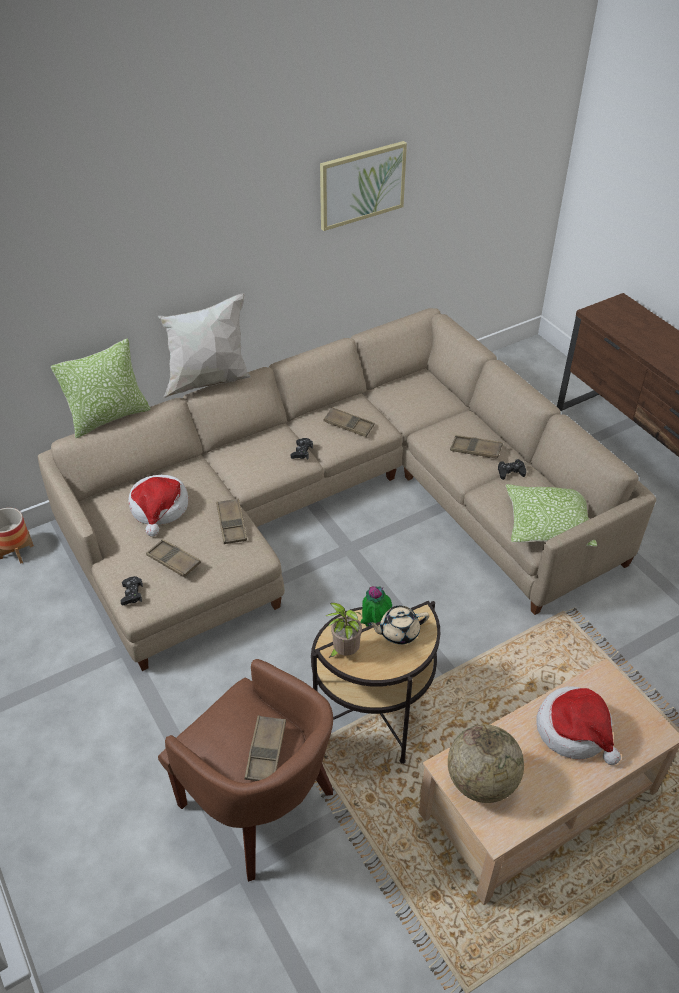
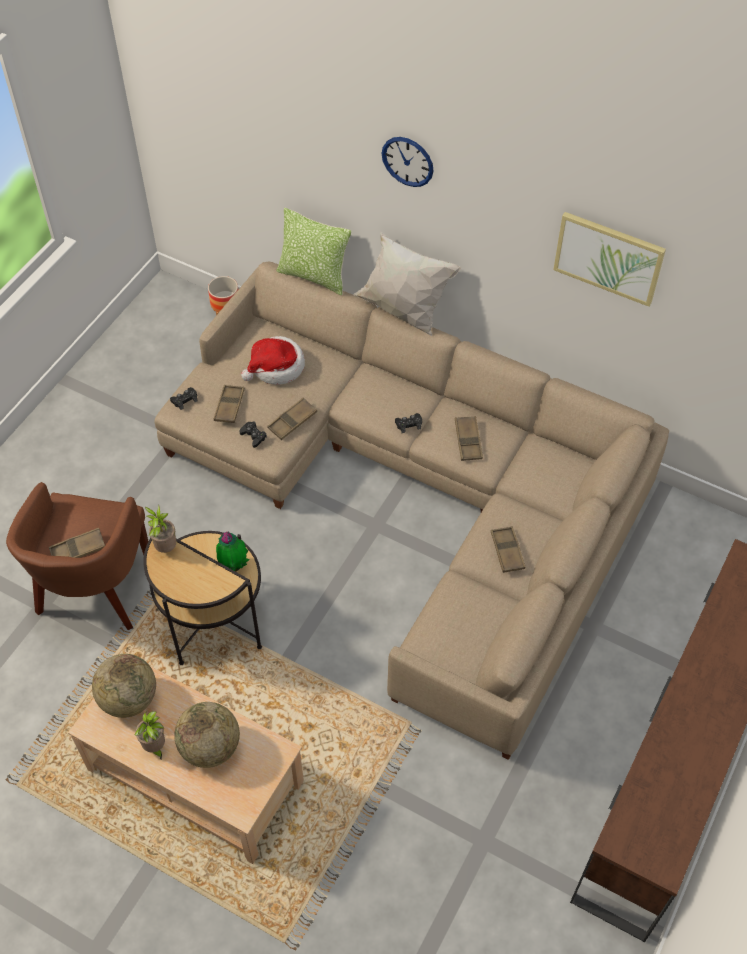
camera: 60 degrees right, 10 degrees up
(167, 214) = (407, 161): none -> wall clock
(398, 632) = (204, 573): beige teapot -> none
(510, 472) = (498, 592): black game controller -> black game controller (253, 436)
(547, 525) = (445, 648): pillow -> none
(552, 780) = (155, 747): none -> potted plant
(574, 731) = (210, 747): hat -> globe

